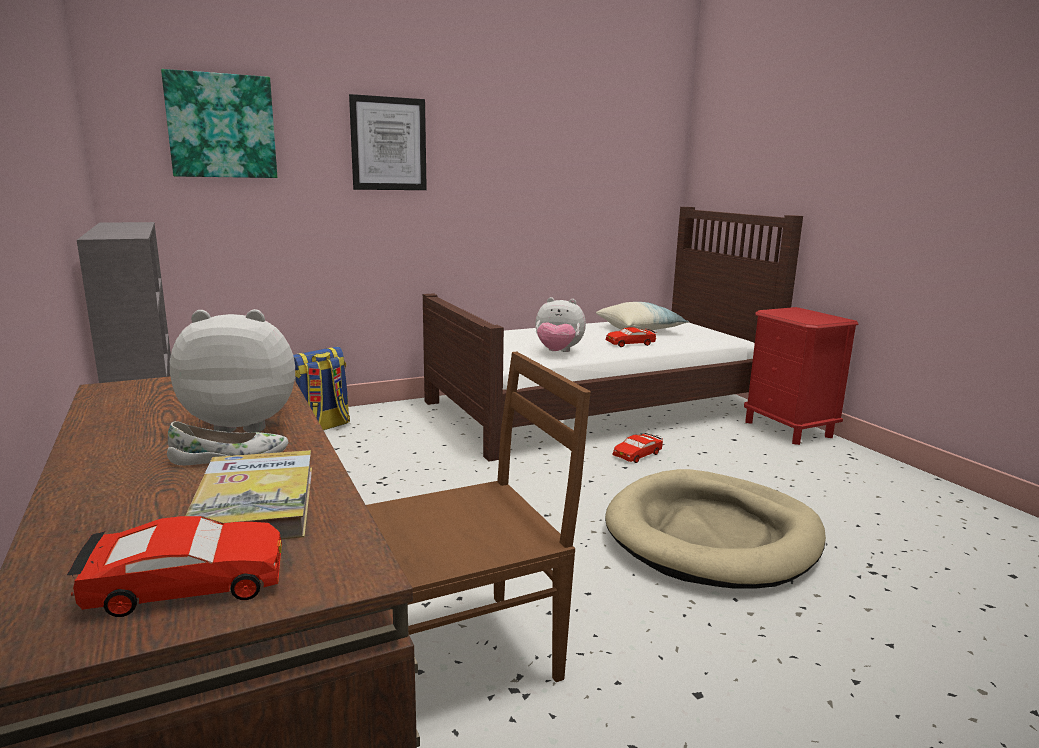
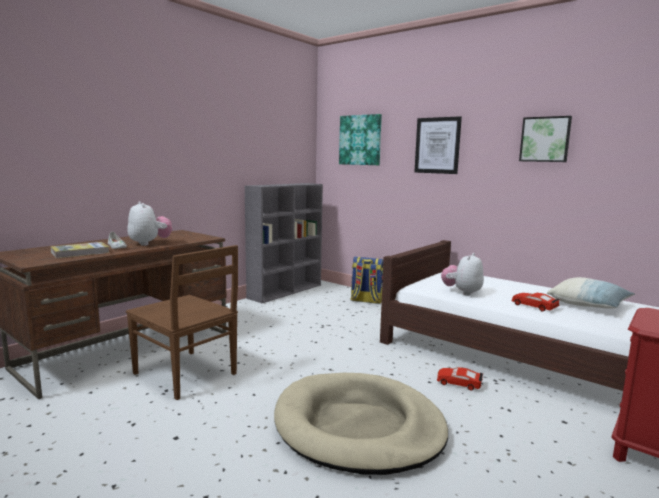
camera: 65 degrees right, 5 degrees down
(187, 583) = (30, 255): red toy car -> none
(534, 142) = (545, 139): none -> picture
(558, 352) = (462, 292): plush toy -> plush toy turned 45 degrees clockwise

